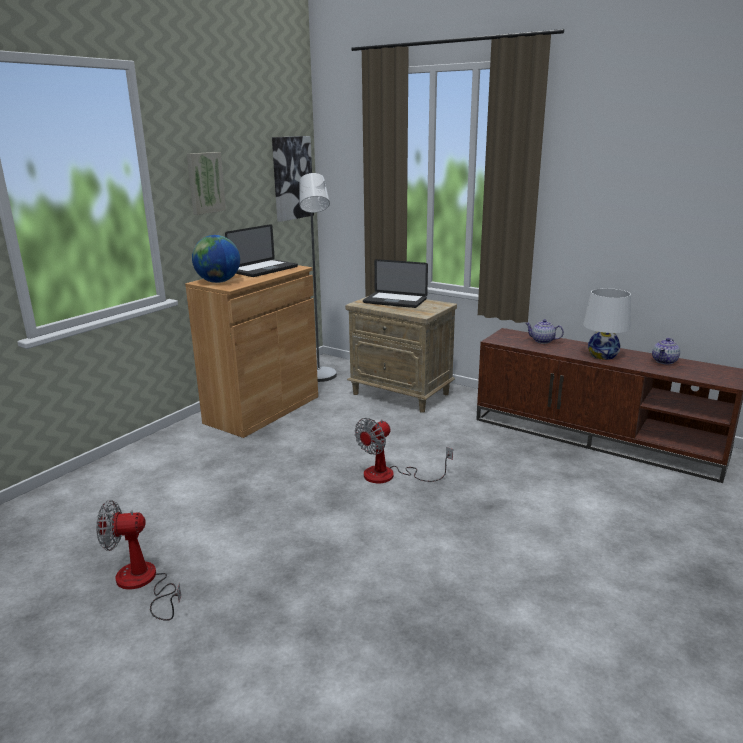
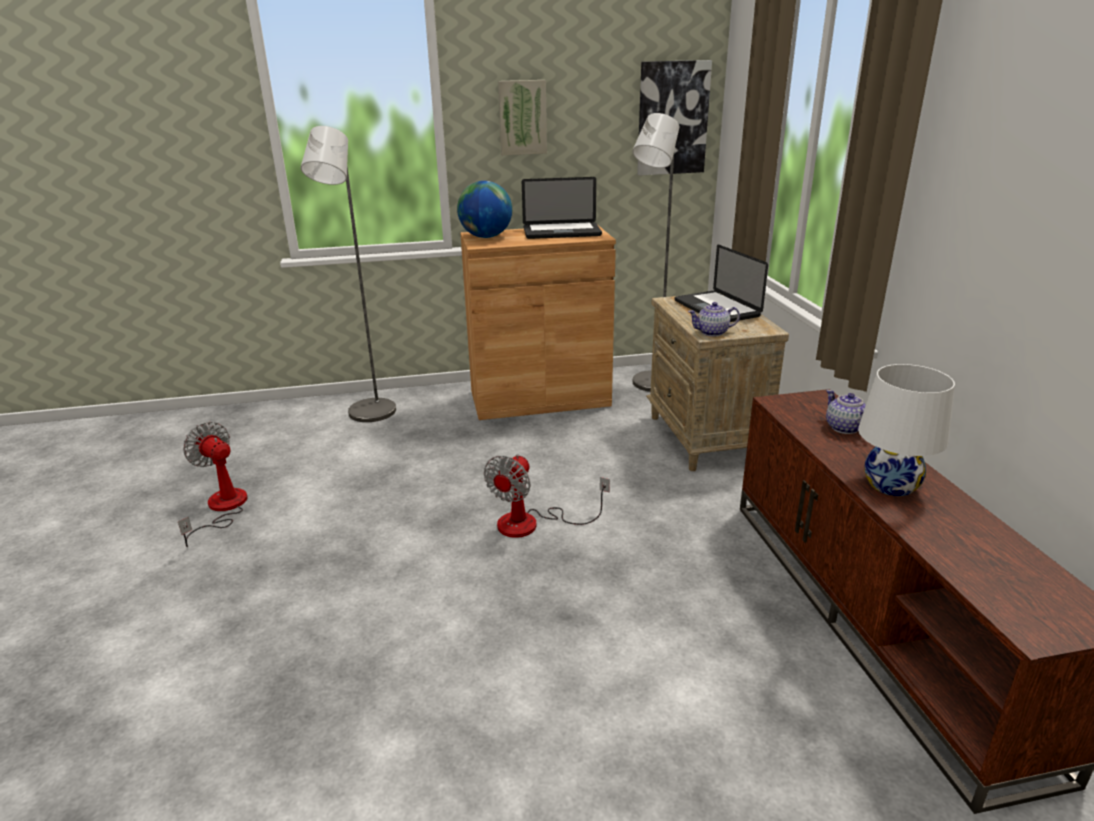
camera: 45 degrees right, 5 degrees up
(145, 470) = (368, 415): none -> grey floor lamp
(390, 475) = (532, 523): fan -> fan turned 60 degrees counterclockwise
(664, 361) = (987, 540): teapot -> teapot (712, 332)

